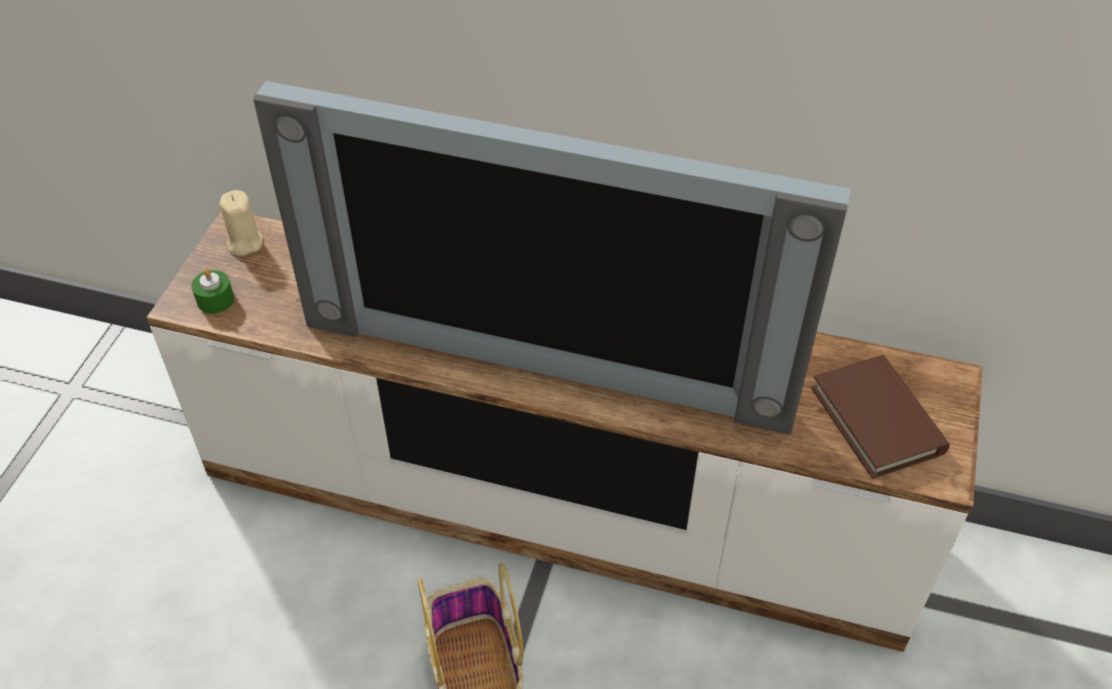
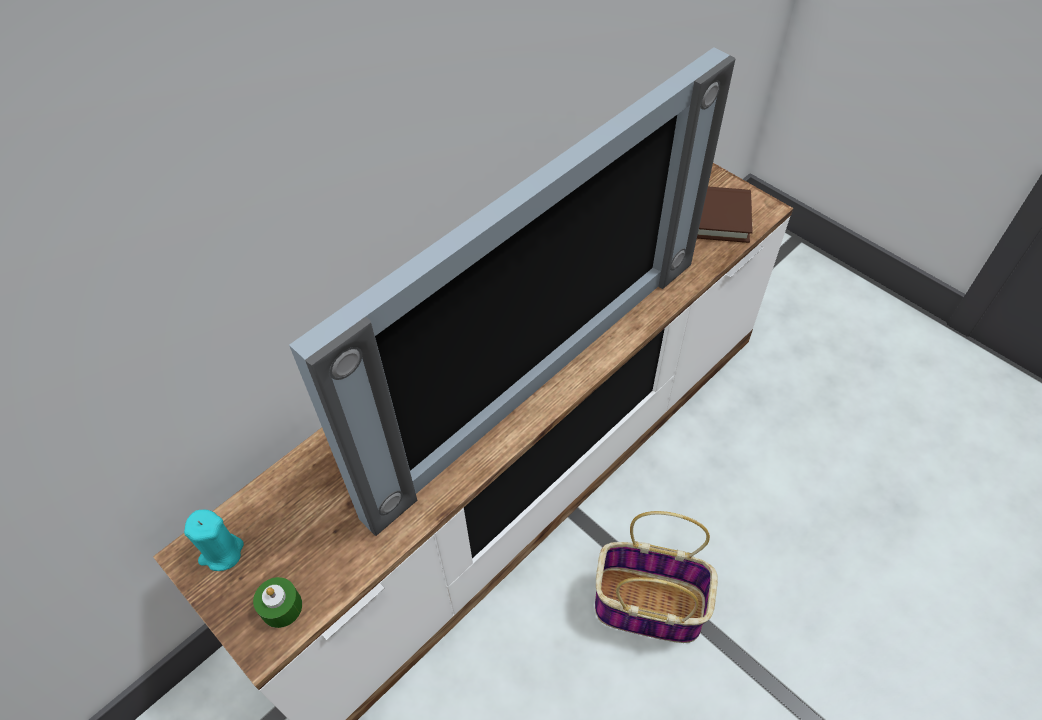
camera: 60 degrees left, 5 degrees up
(244, 243) = (221, 552): beige candle -> turquoise candle

